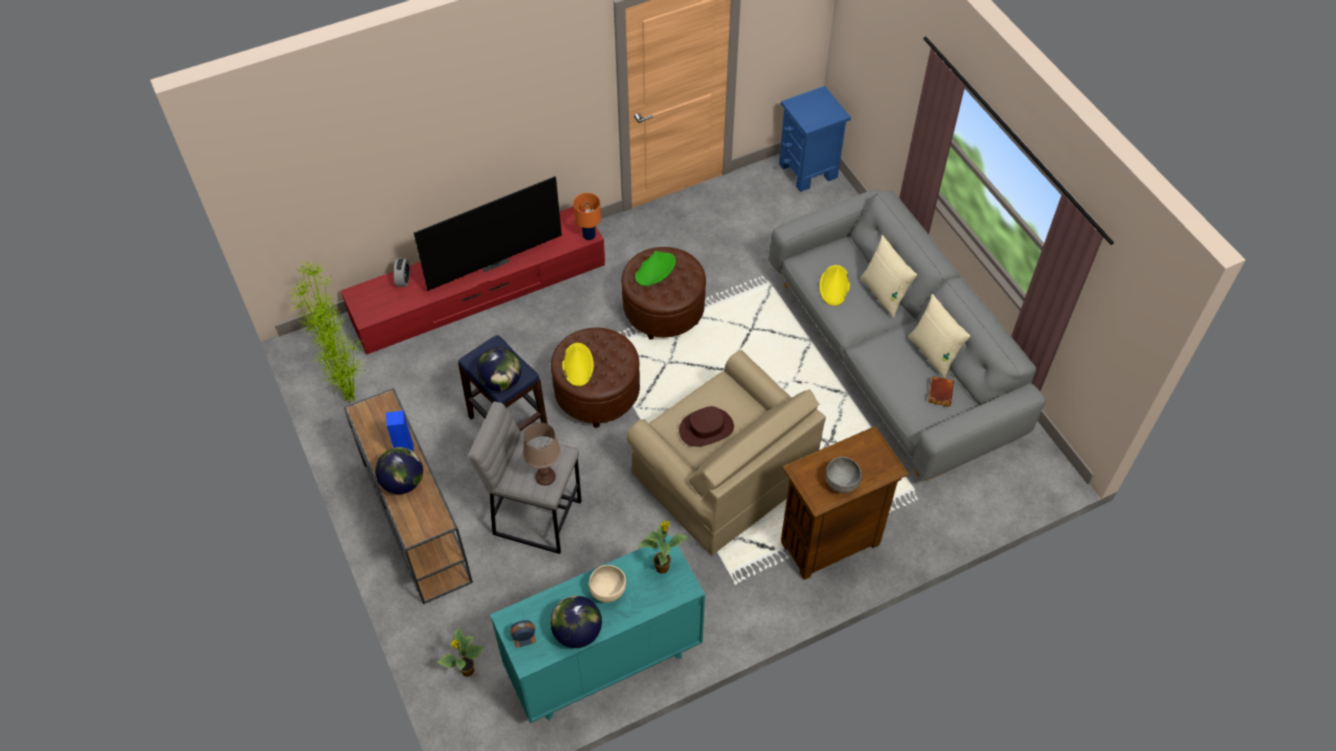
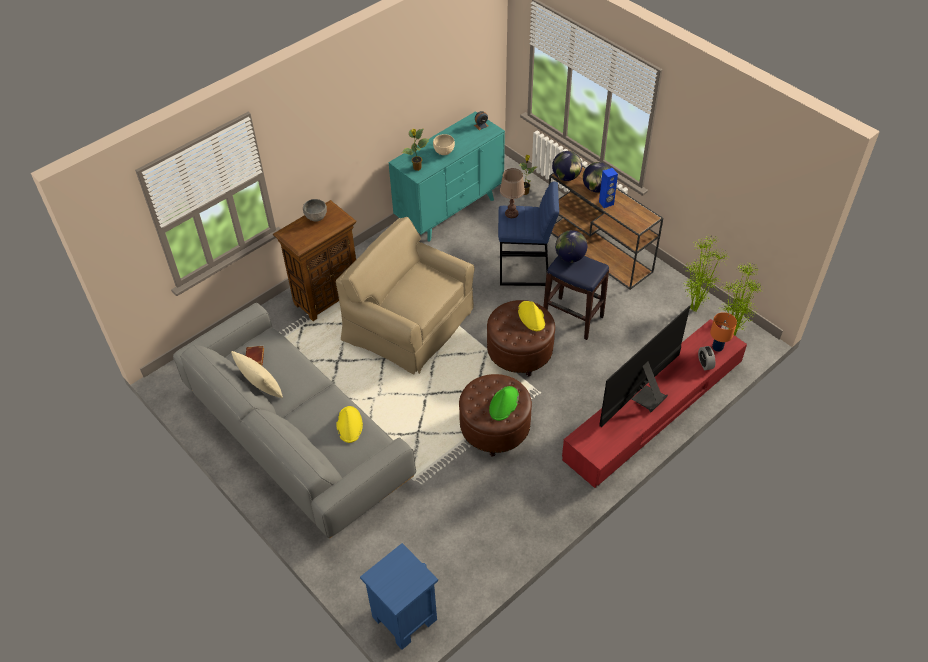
camera: 165 degrees right, 5 degrees down
(535, 517) = (525, 270): grey stool -> blue stool
(577, 632) = (453, 133): globe -> globe (566, 177)
(589, 235) = (577, 439): orange table lamp -> orange table lamp (717, 348)
(706, 429) = (420, 281): brown hat -> none
(883, 294) = (306, 429): beige pillow -> none

